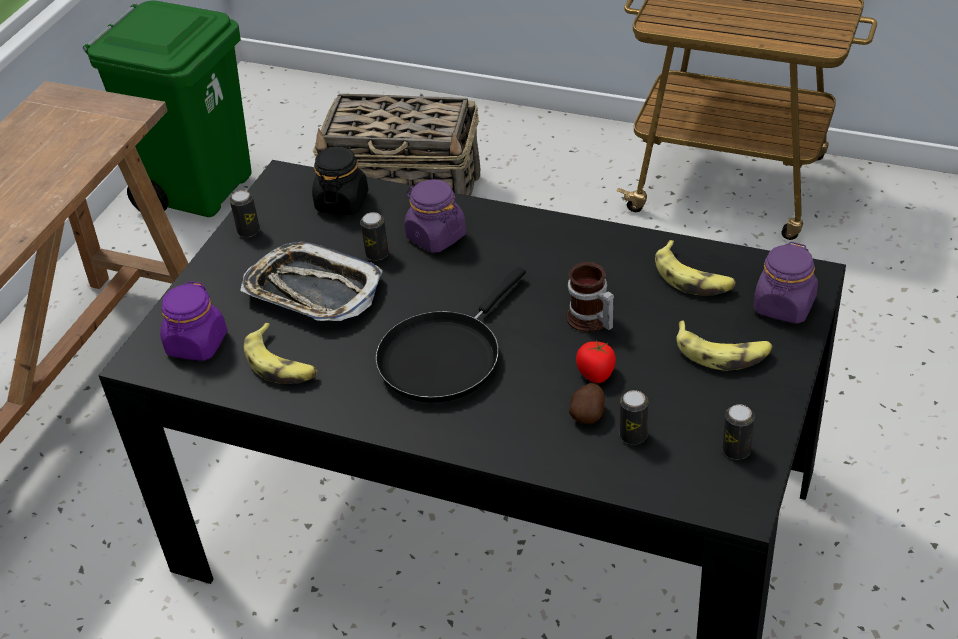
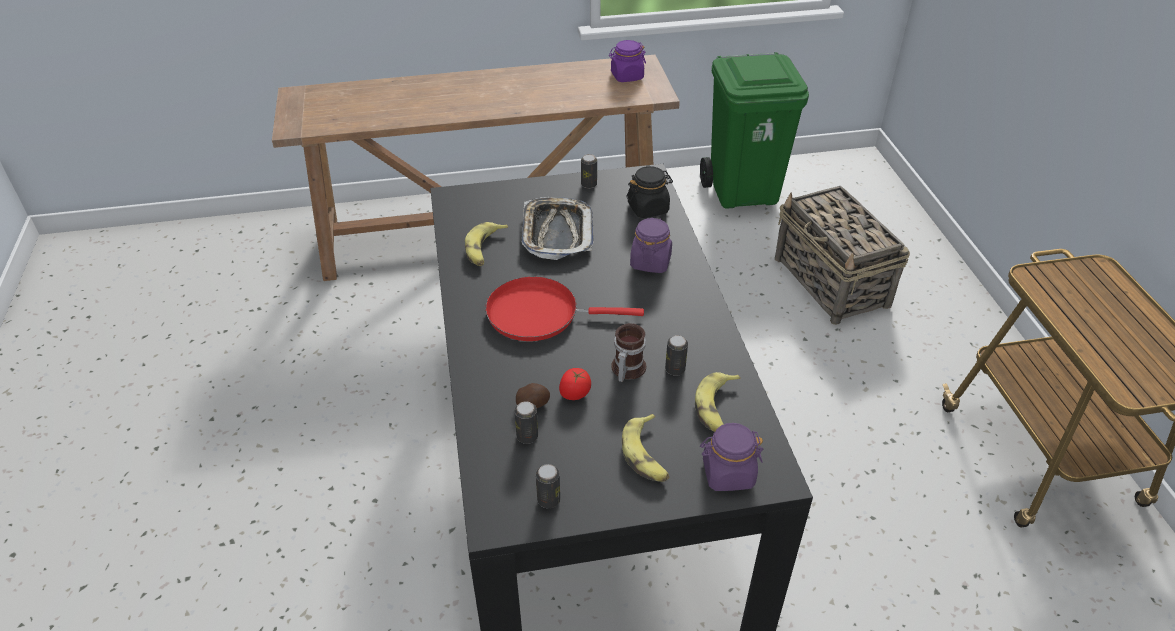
camera: 55 degrees right, 0 degrees up
(197, 344) = (478, 210): purple jar -> purple jar (627, 76)
(377, 254) = (612, 244): can -> can (675, 369)
(444, 356) = (539, 314): black frying pan -> red frying pan

